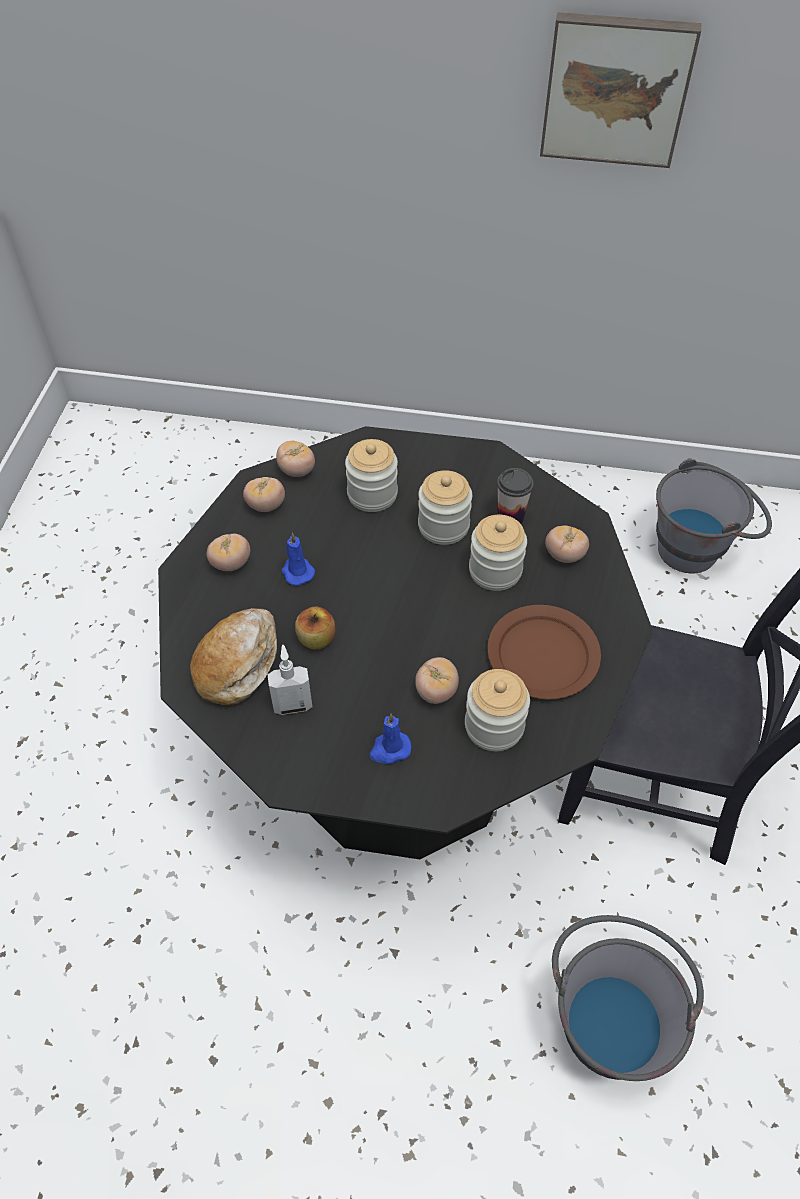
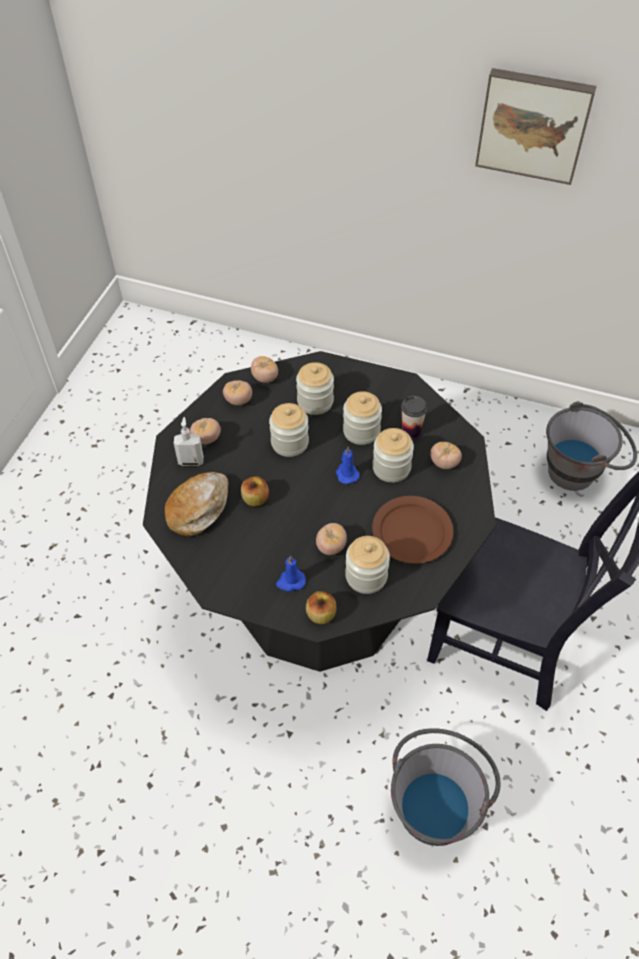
camera: 10 degrees right, 0 degrees up
(292, 704) = (230, 542): soap dispenser -> soap dispenser (191, 461)
(297, 571) = (251, 450): blue candle -> blue candle (346, 473)
(348, 554) = (289, 443): none -> jar
(442, 791) = (321, 614): none -> apple

